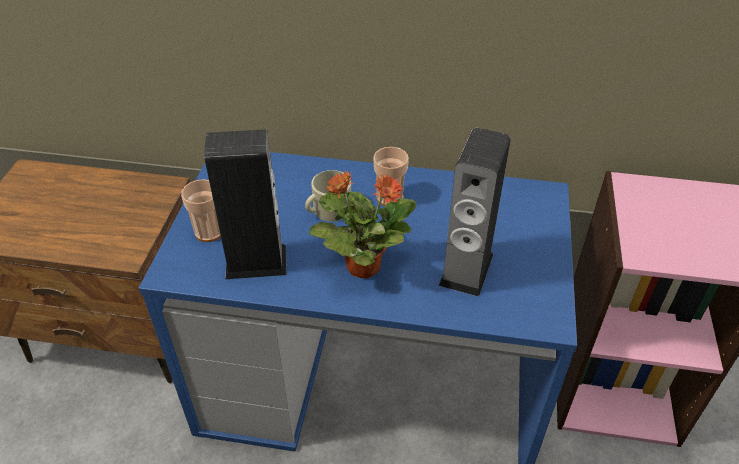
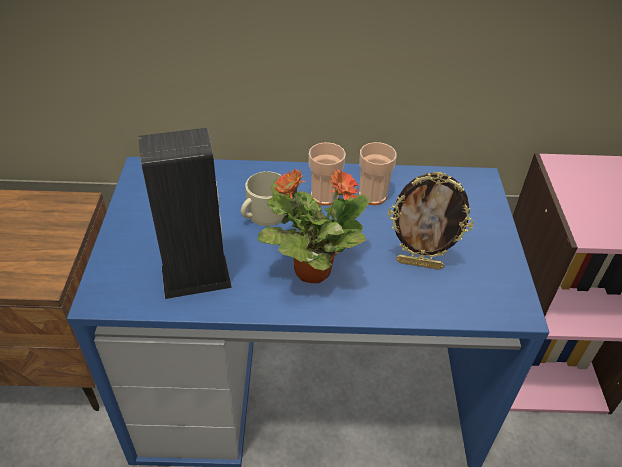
camera: 10 degrees left, 0 degrees up
(209, 232) = (138, 248): cup -> cup (372, 196)
(466, 269) = (419, 263): speaker -> picture frame

